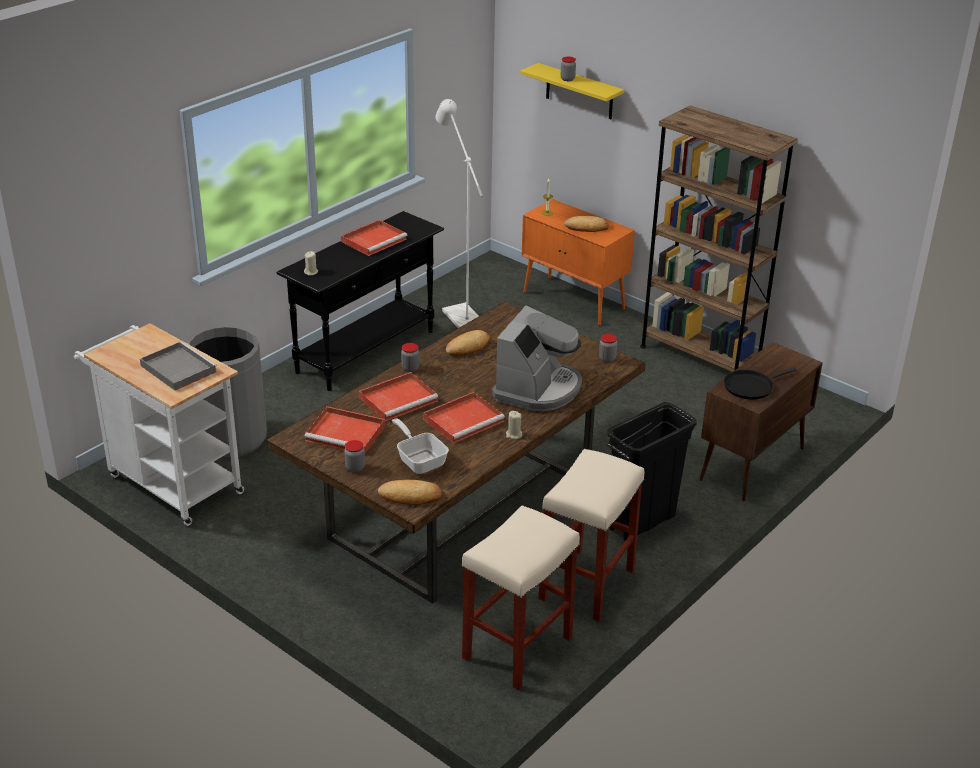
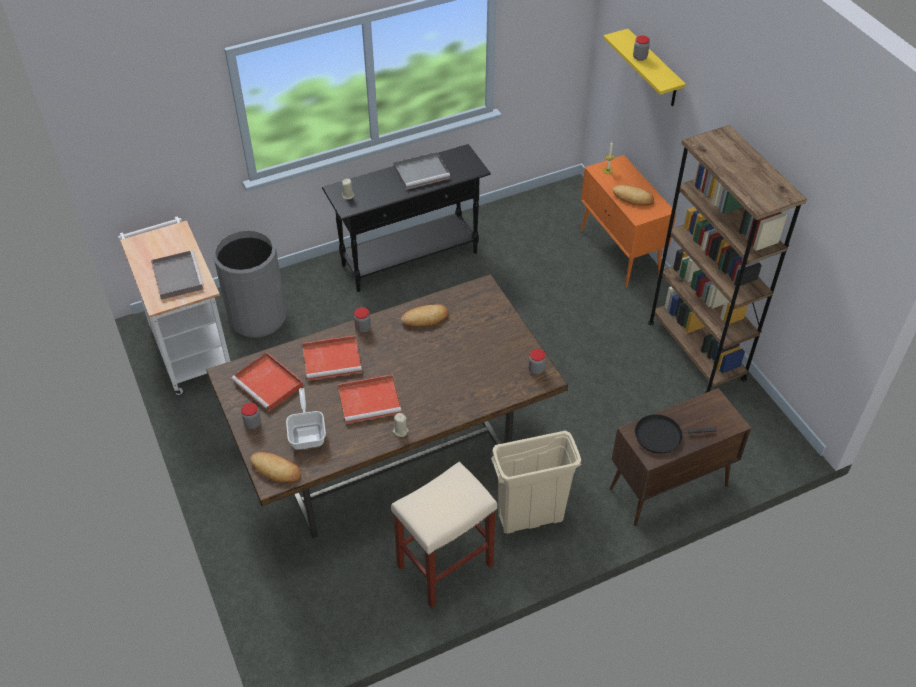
camera: 25 degrees right, 15 degrees up
(374, 240) = (422, 172): red tray -> grey tray
(458, 313) = (511, 238): white floor lamp -> none
(517, 649) = (350, 609): beige stool -> none
(538, 389) = (454, 385): coffee machine -> none
(642, 523) = (530, 518): black trash can -> beige trash can

